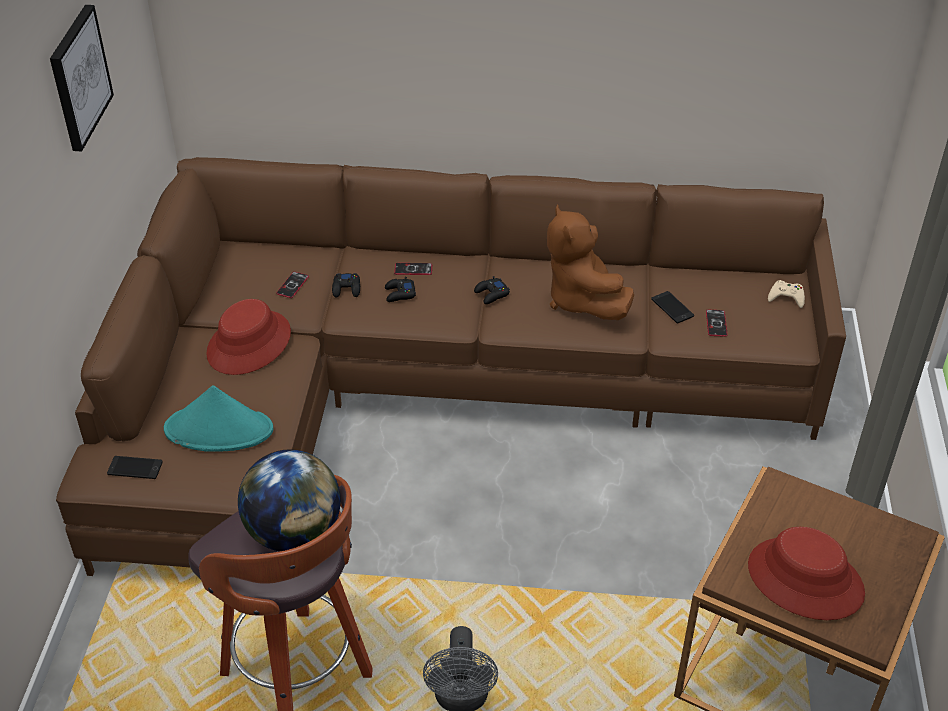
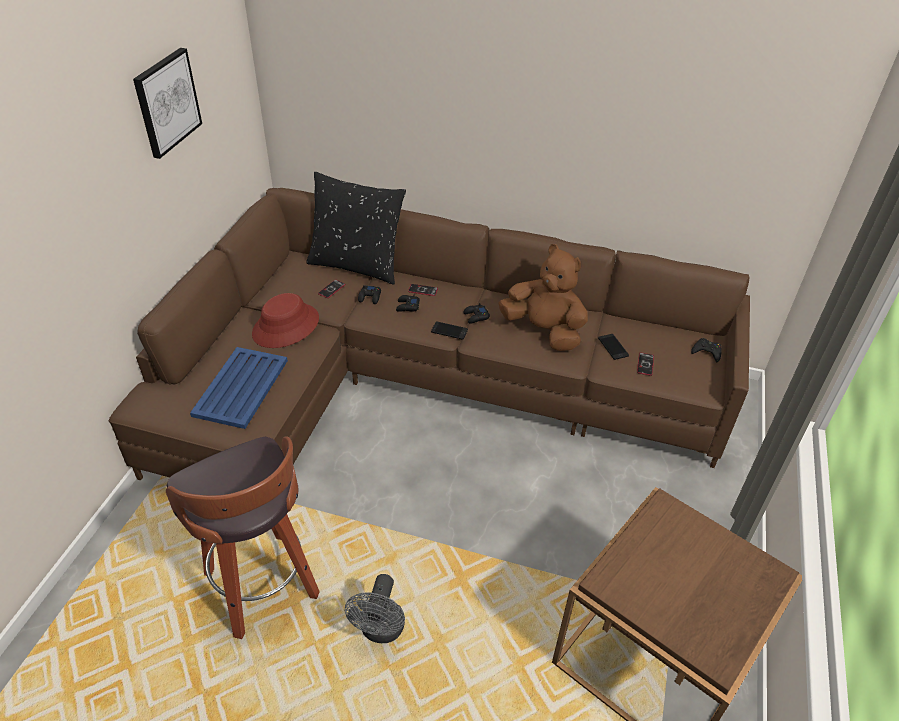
camera: 10 degrees right, 0 degrees up
(135, 468) = (170, 406): phone -> phone (449, 331)
(219, 430) = (242, 387): turquoise hat -> blue tray
(294, 533) = (251, 479): globe -> none
(315, 248) = (357, 265): none -> black pillow
(582, 300) = (544, 331): brown plush toy -> brown plush toy turned 135 degrees clockwise
(786, 297) = (706, 352): beige game controller -> black game controller
(804, 580) = (669, 594): red hat -> none

